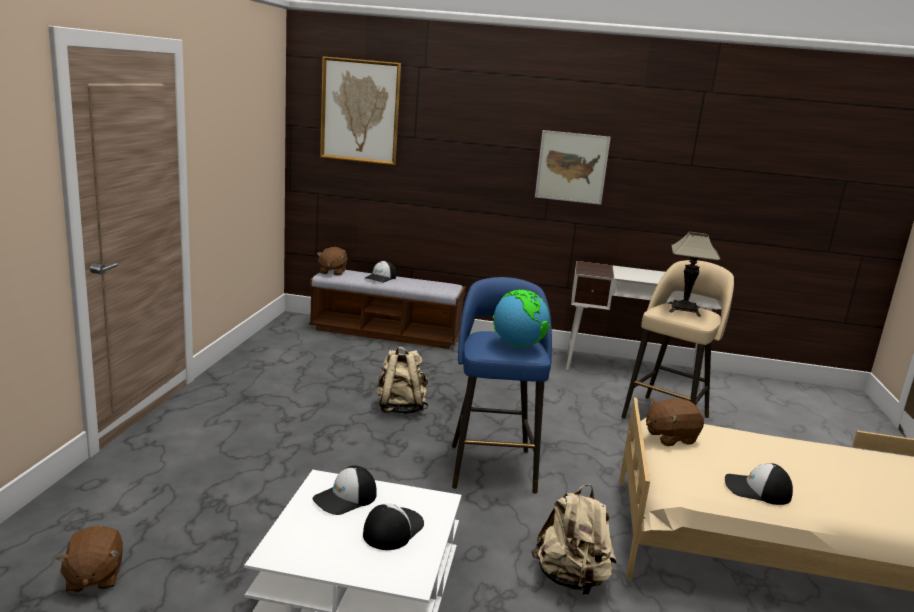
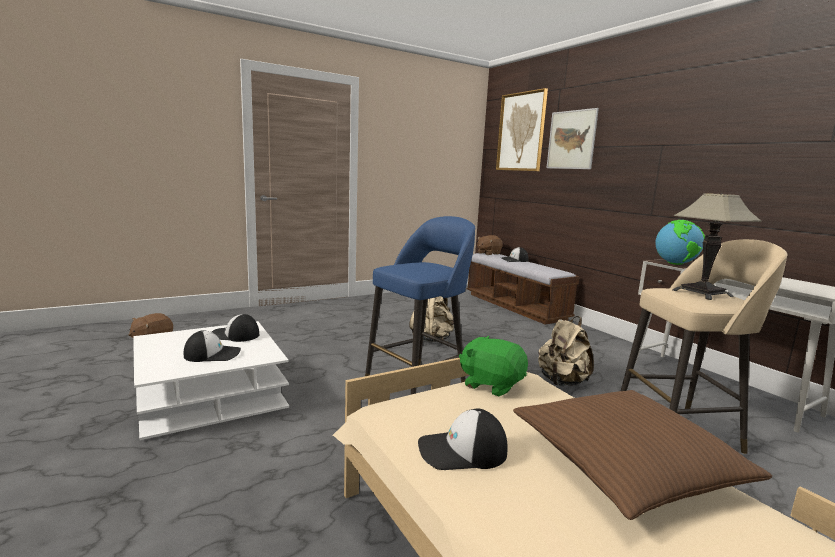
camera: 50 degrees right, 5 degrees down
(518, 345) = (424, 269): globe -> globe (675, 264)
(571, 578) = (309, 466): beige backpack -> beige backpack (562, 382)
(572, 167) = (678, 159): picture -> picture (571, 140)
(670, 437) = (491, 384): brown plush toy -> green plush toy
(756, 490) = (462, 451): cap -> cap turned 75 degrees counterclockwise
(798, 454) = (626, 464): none -> brown pillow

